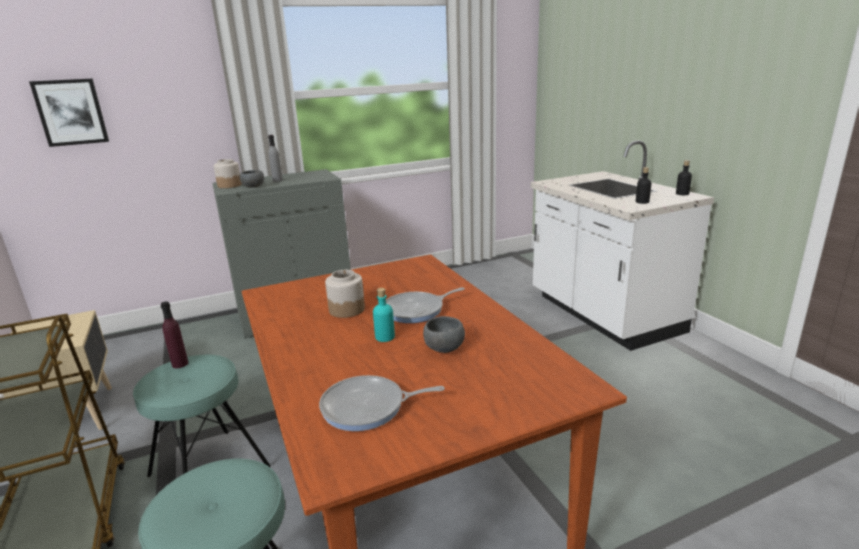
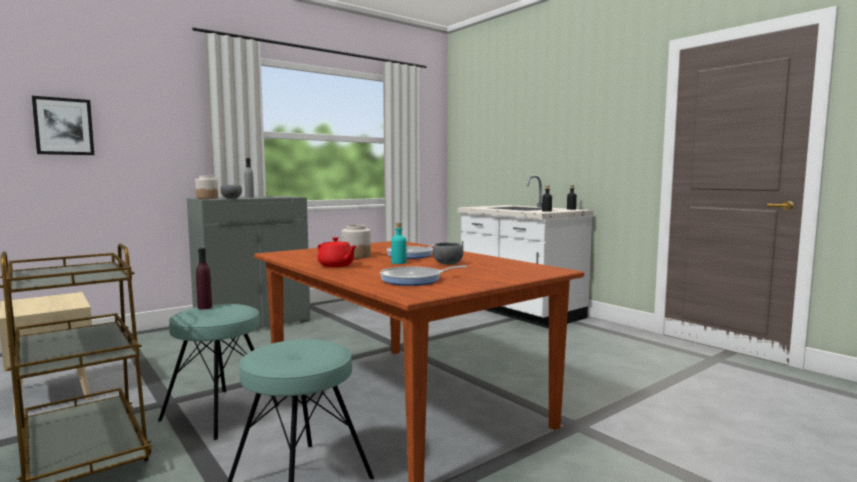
camera: 15 degrees left, 15 degrees down
(304, 341) = (336, 265): none -> red teapot

